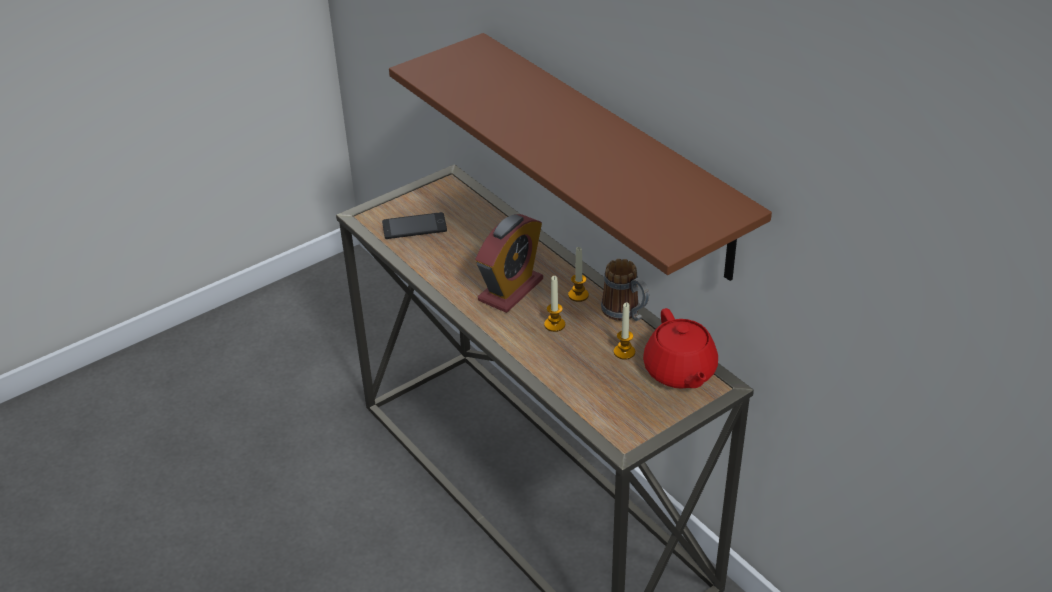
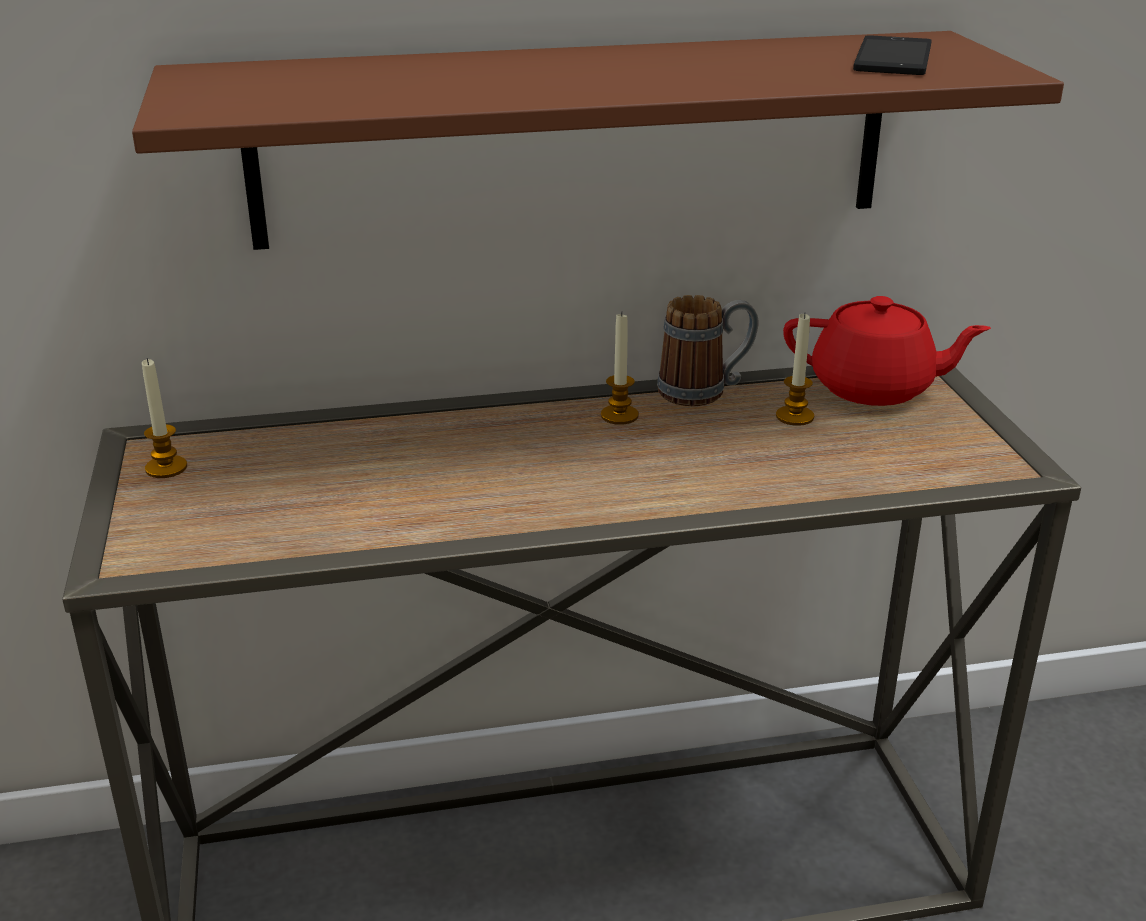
camera: 65 degrees left, 10 degrees down
(414, 227) = (242, 513): phone -> phone (893, 58)
(510, 290) = (546, 467): alarm clock -> none
(554, 325) = (679, 453): candle -> candle (166, 468)

